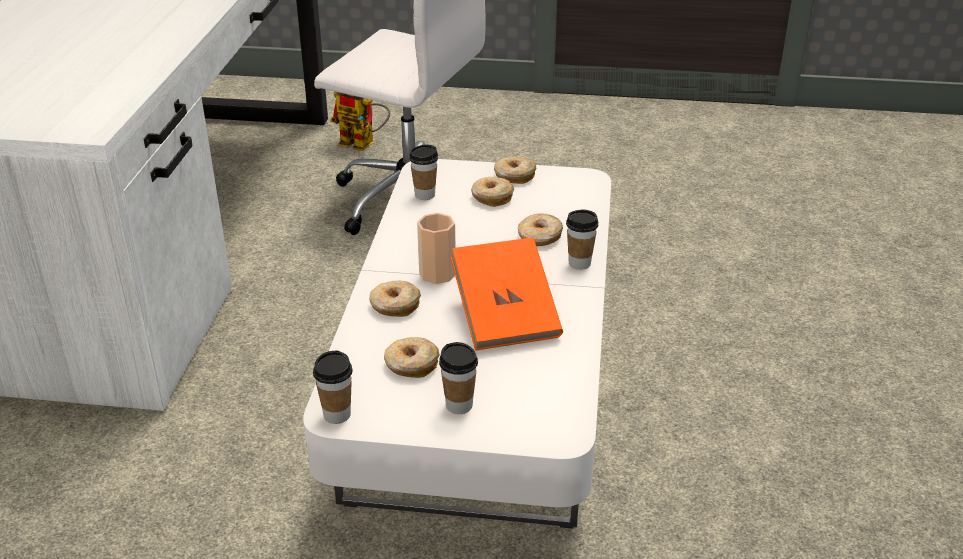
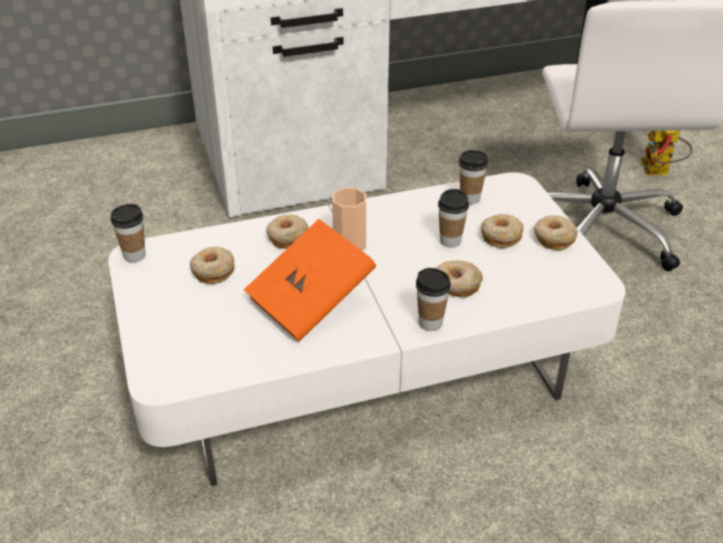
camera: 65 degrees right, 5 degrees up
(459, 405) = (173, 312): cup -> cup (450, 241)

